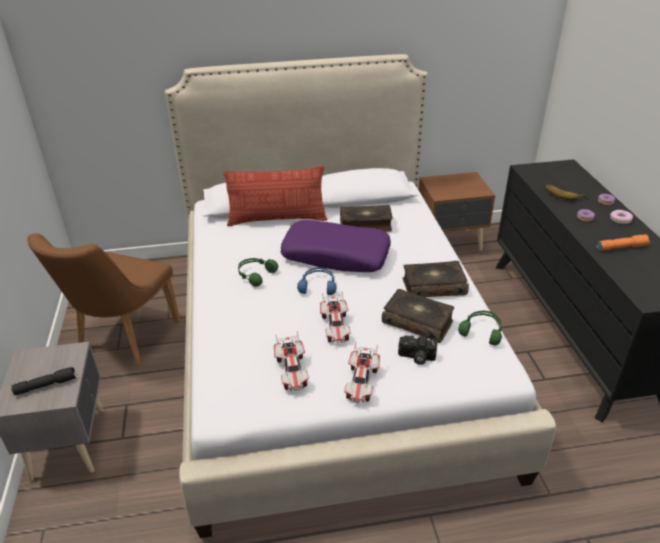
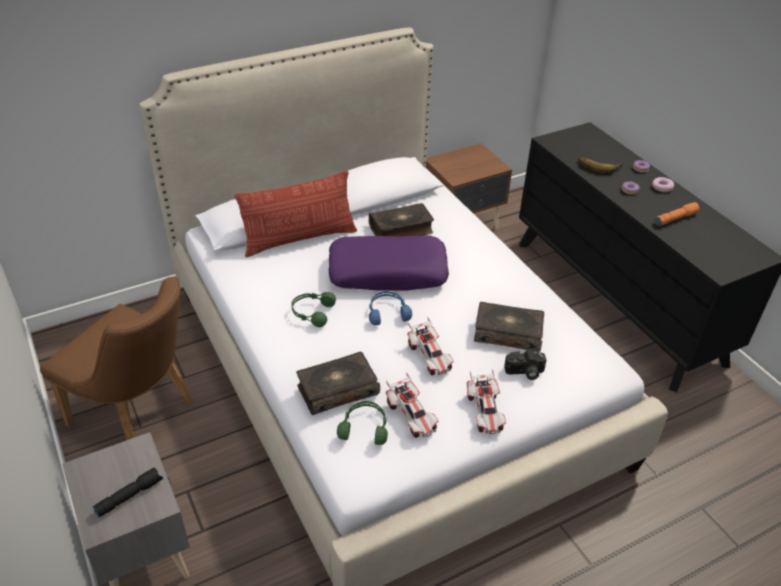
camera: 20 degrees left, 5 degrees up
(122, 340) = (141, 416): brown chair -> brown chair turned 60 degrees counterclockwise
(433, 286) = (505, 290): book -> book (337, 389)
(482, 331) = (573, 330): green headphones -> green headphones (364, 427)

